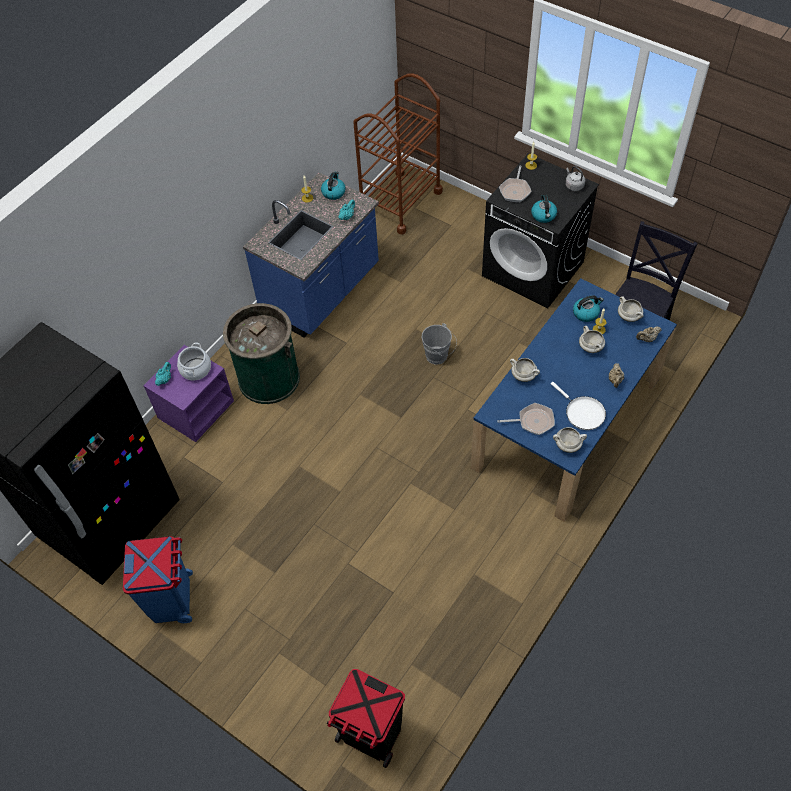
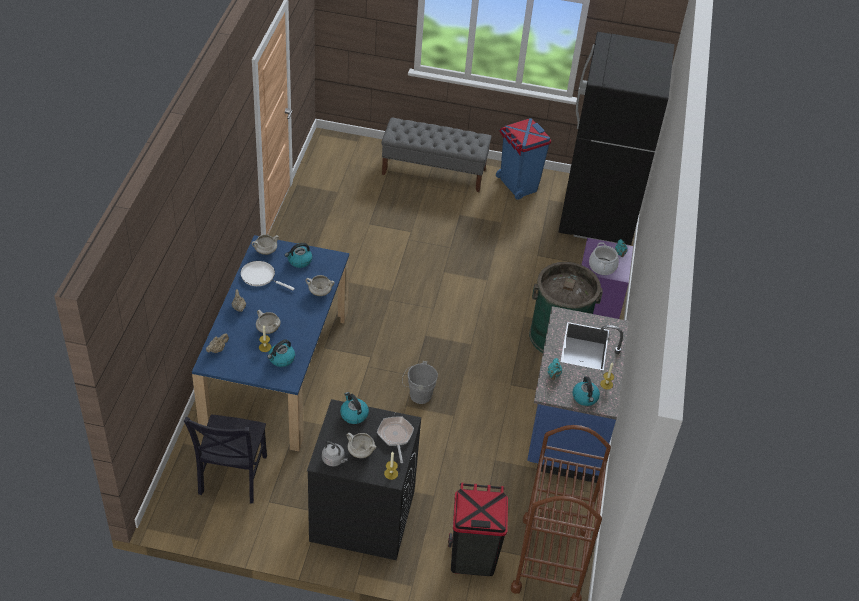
camera: 150 degrees right, 10 degrees down
(265, 661) = (434, 172): none -> grey bench
(371, 735) = (346, 156): black trash can -> black trash can (472, 558)
(533, 421) = (299, 261): frying pan -> kettle
(629, 317) = (239, 366): white cooking pot -> white cooking pot (360, 452)

